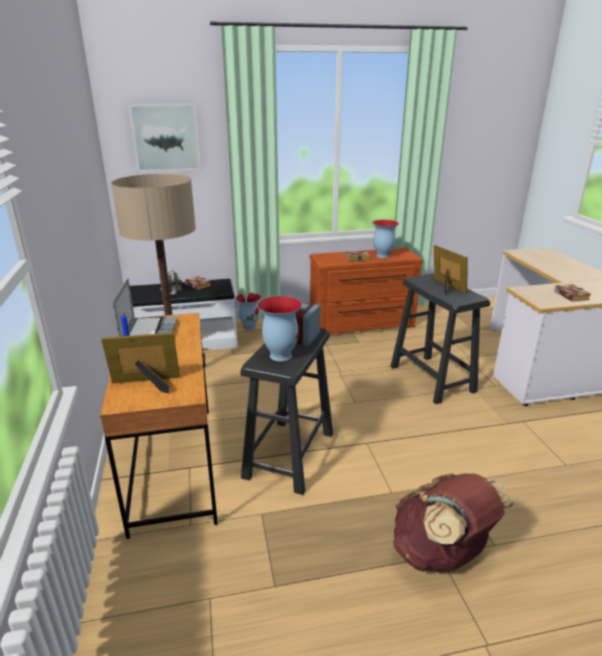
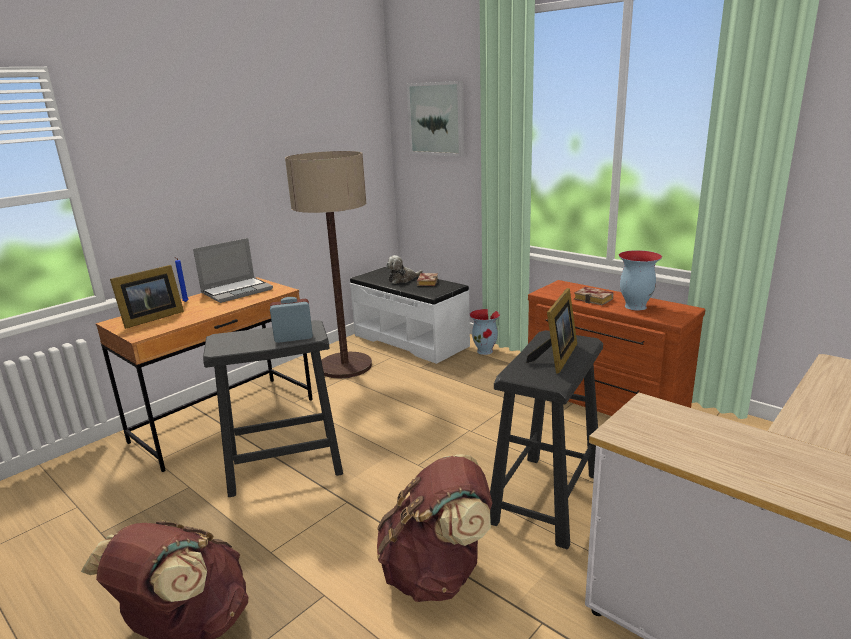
camera: 55 degrees right, 5 degrees down
(148, 384) = (150, 318): picture frame -> picture frame turned 90 degrees clockwise
(280, 355) = (244, 339): vase -> none
(465, 436) = (437, 573): none -> brown backpack
(569, 295) = (706, 448): book -> none

